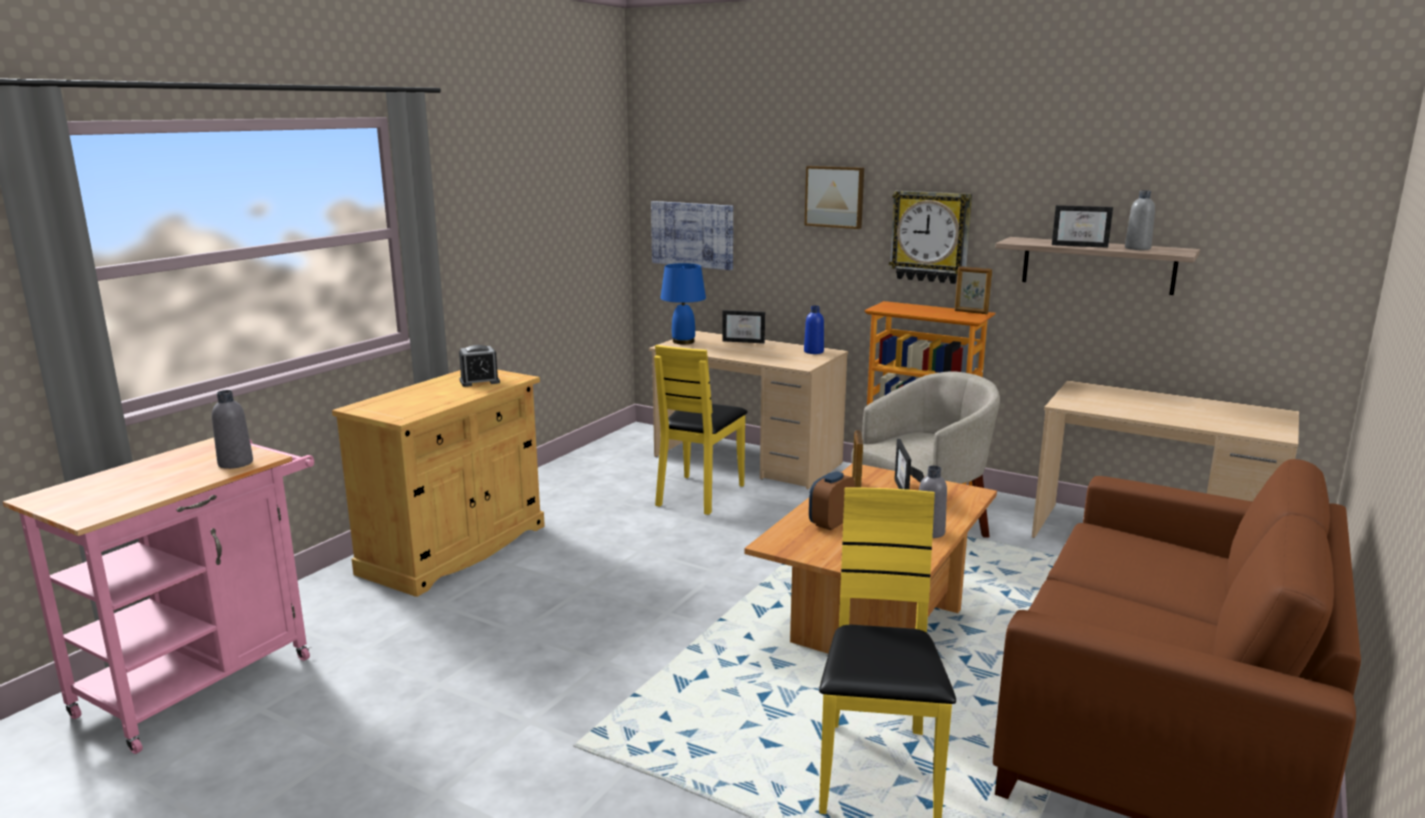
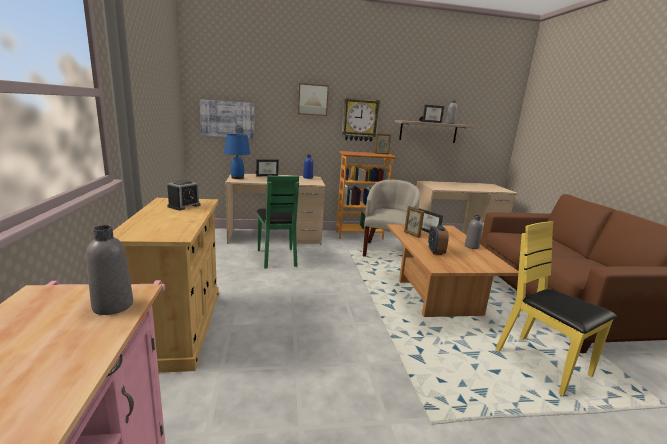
camera: 40 degrees left, 0 degrees up
(699, 494) = (277, 257): yellow chair -> green chair

